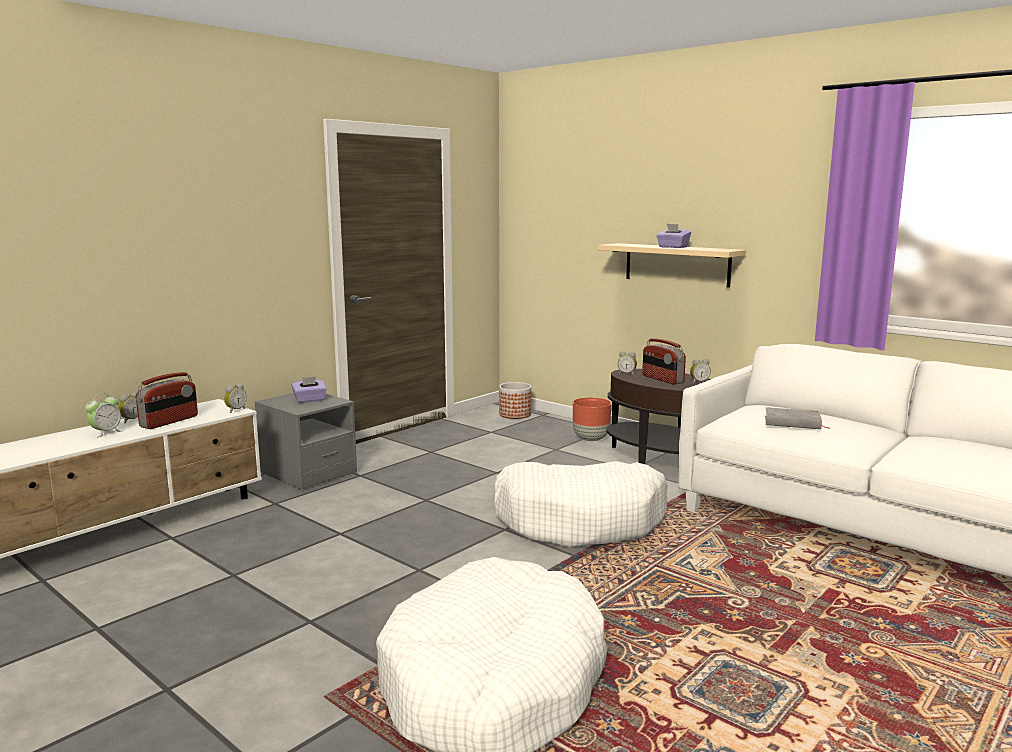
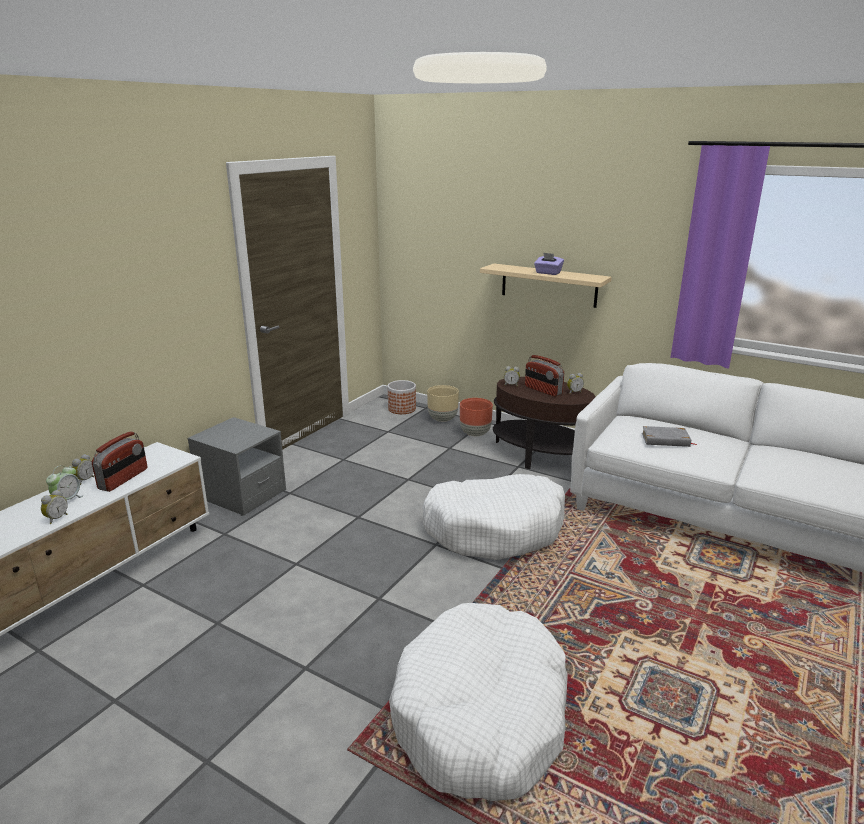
camera: 10 degrees left, 10 degrees up
(235, 410) = (180, 458): alarm clock -> alarm clock (56, 518)
(310, 400) = (239, 432): purple tissue box -> none
(558, 425) = (443, 419): none -> beige planter

